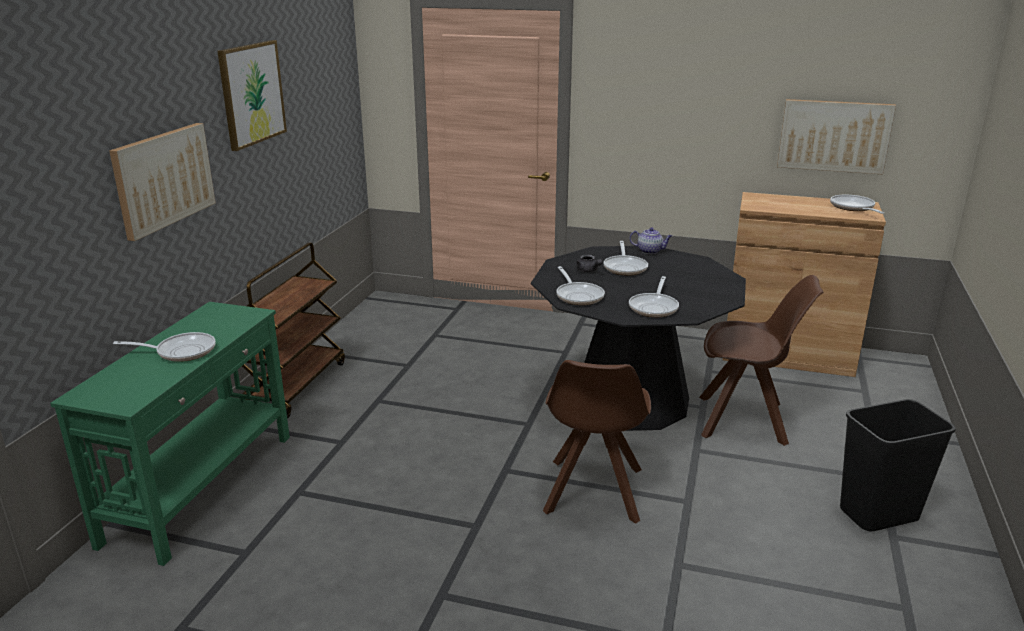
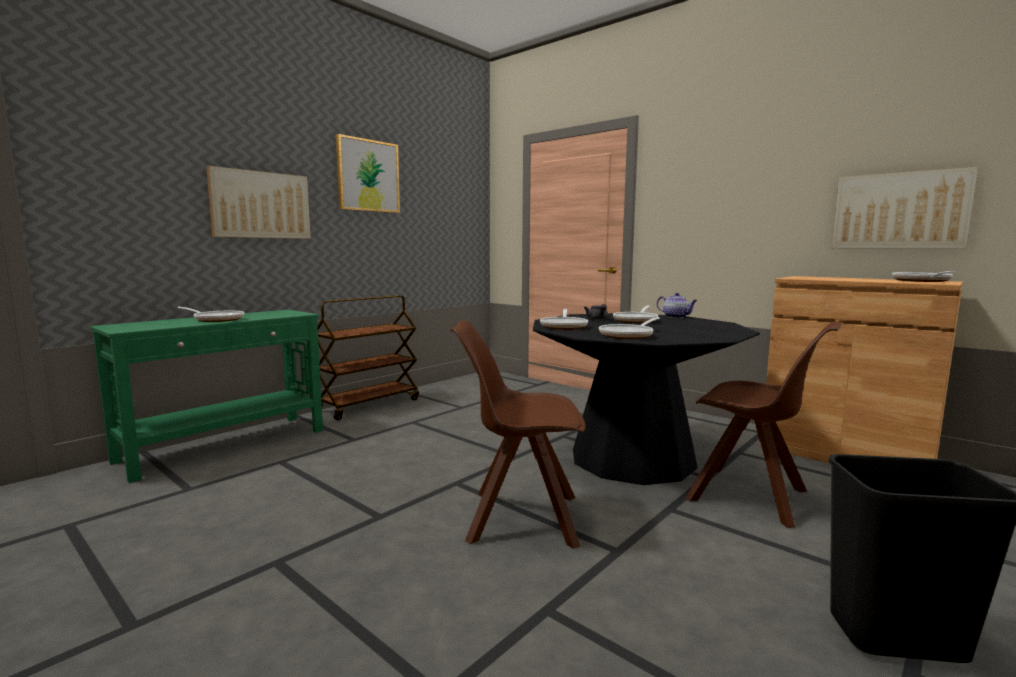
camera: 25 degrees right, 15 degrees down
(593, 492) = (520, 518): brown chair -> brown chair turned 60 degrees clockwise

